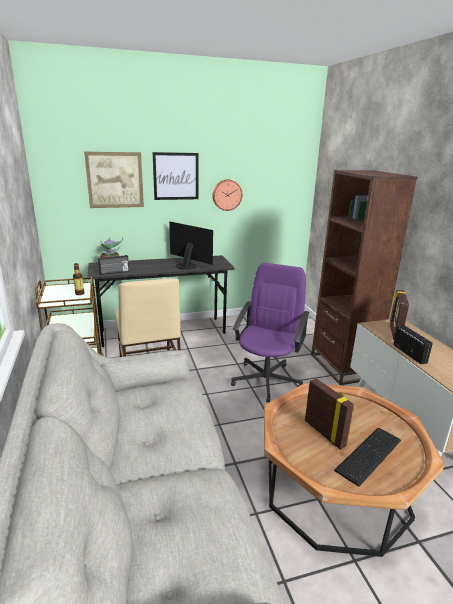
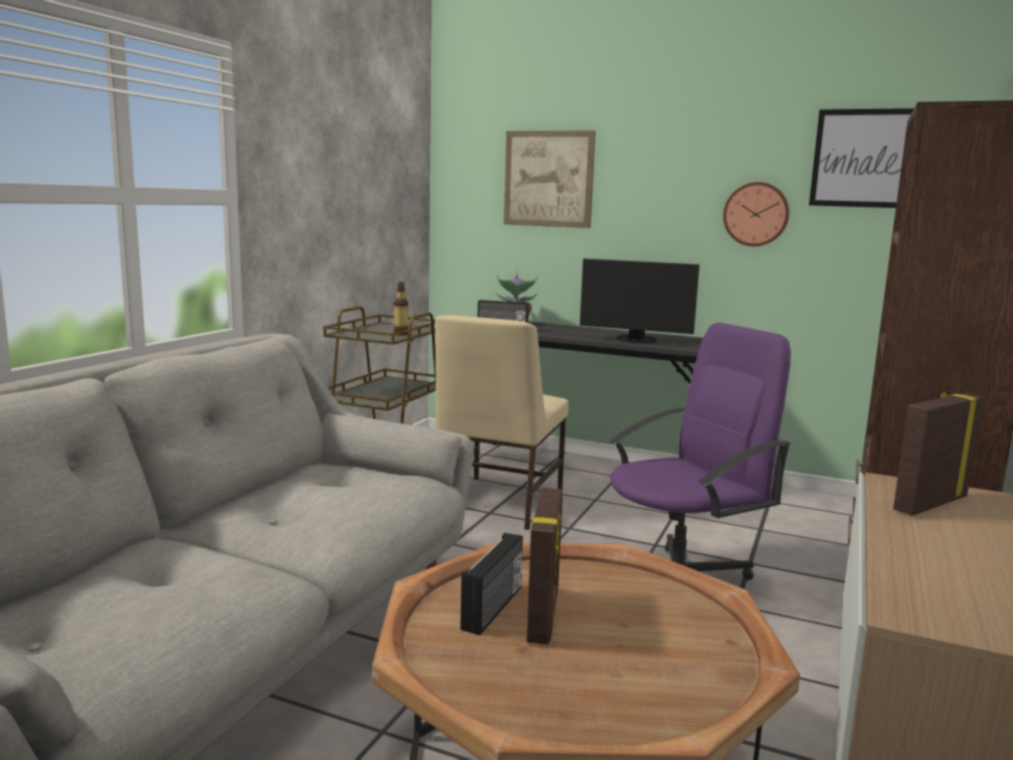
camera: 40 degrees right, 10 degrees down
(176, 176) = (654, 174): picture -> picture (864, 158)
(187, 265) = (636, 340): monitor -> monitor turned 120 degrees clockwise
(367, 454) = (568, 672): keyboard -> none
(410, 353) = (891, 536): radio -> radio (494, 608)

